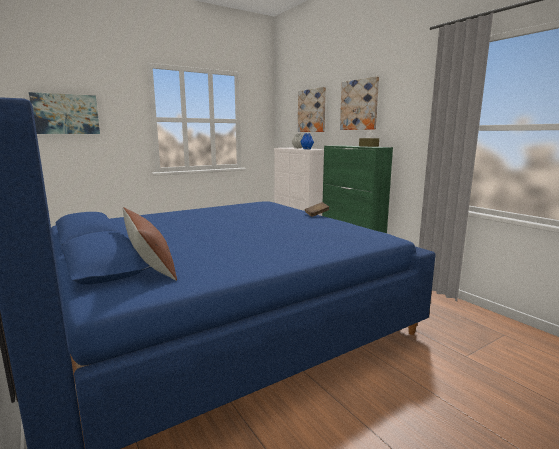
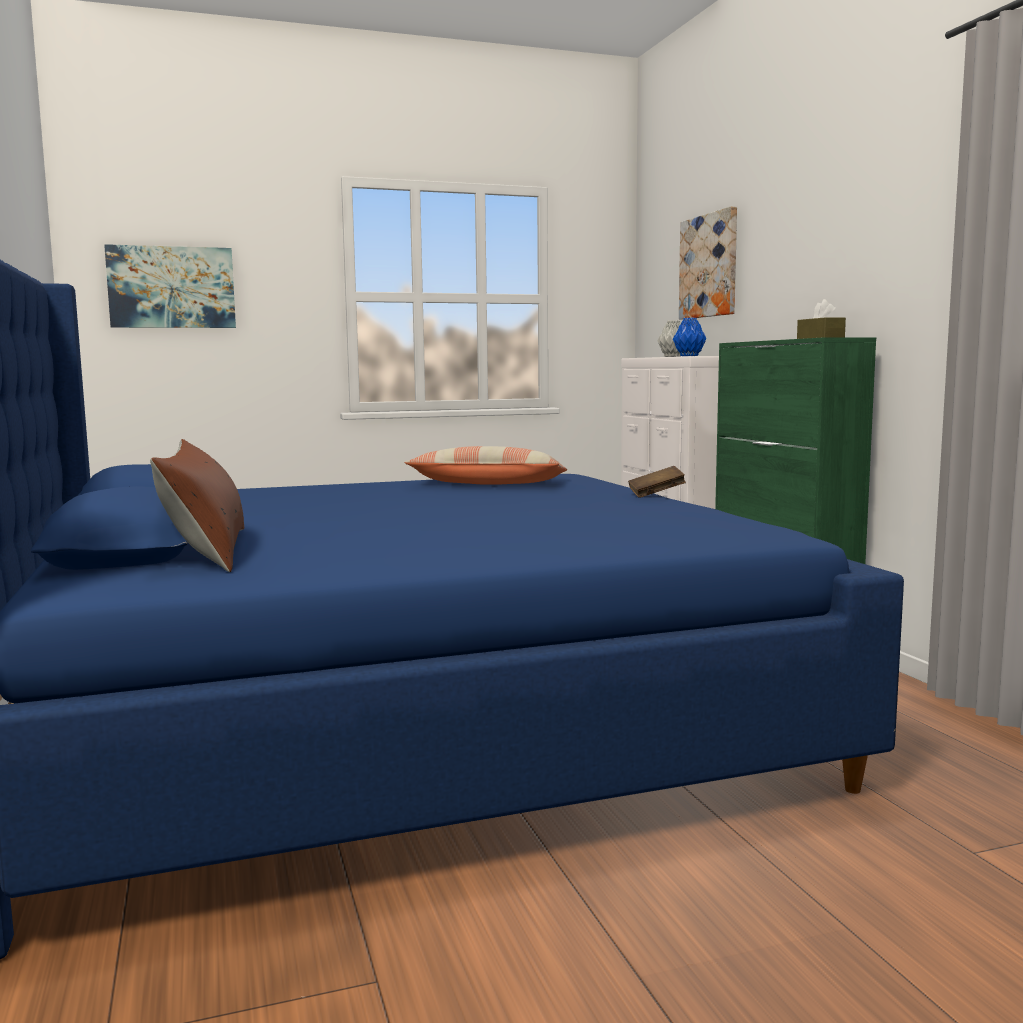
camera: 15 degrees right, 5 degrees down
(239, 210) = (488, 484): none -> pillow
(359, 105) = (807, 241): picture -> none

